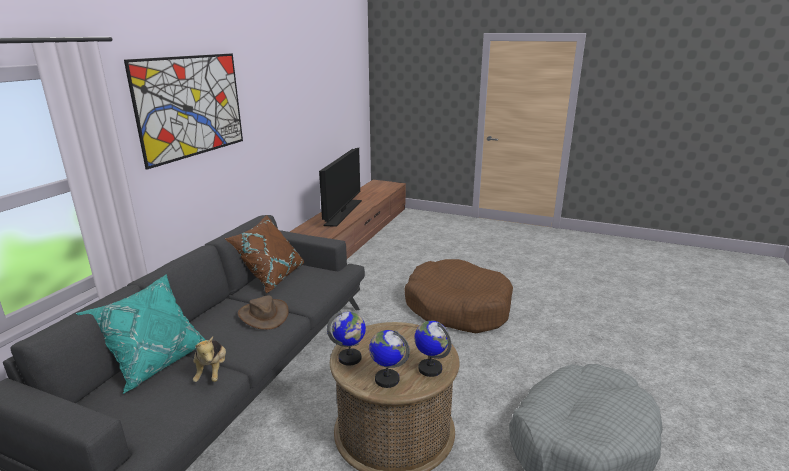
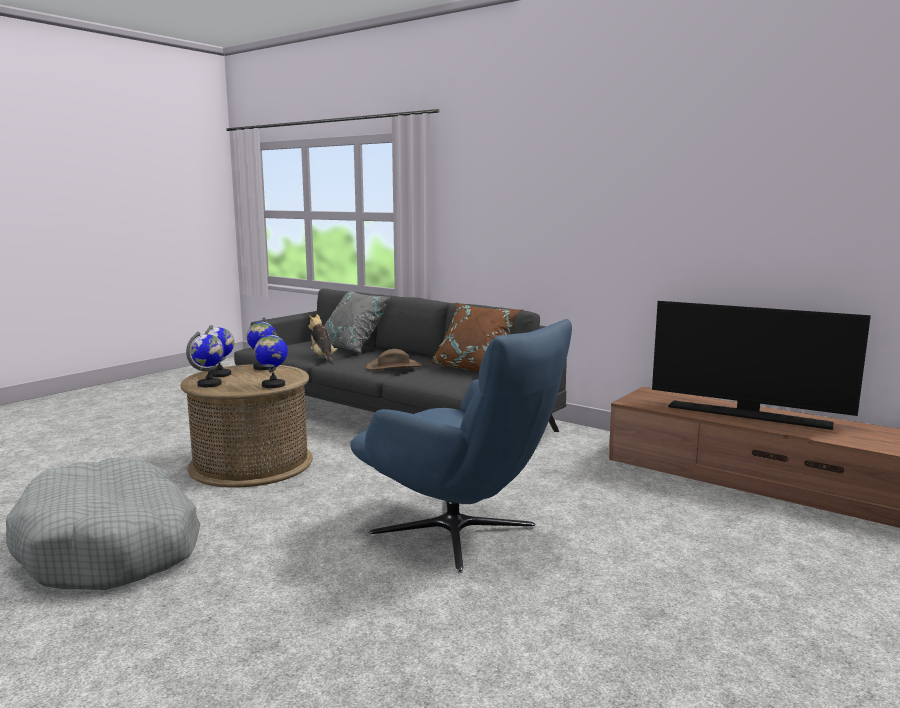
camera: 105 degrees right, 10 degrees down
(155, 361) = (353, 347): turquoise pillow -> grey pillow
(191, 106) = (522, 175): picture -> none
(212, 372) = (323, 358): plush toy -> plush toy turned 60 degrees clockwise
(413, 331) = (273, 385): none -> globe
(457, 307) = (457, 533): brown dog bed -> blue armchair

